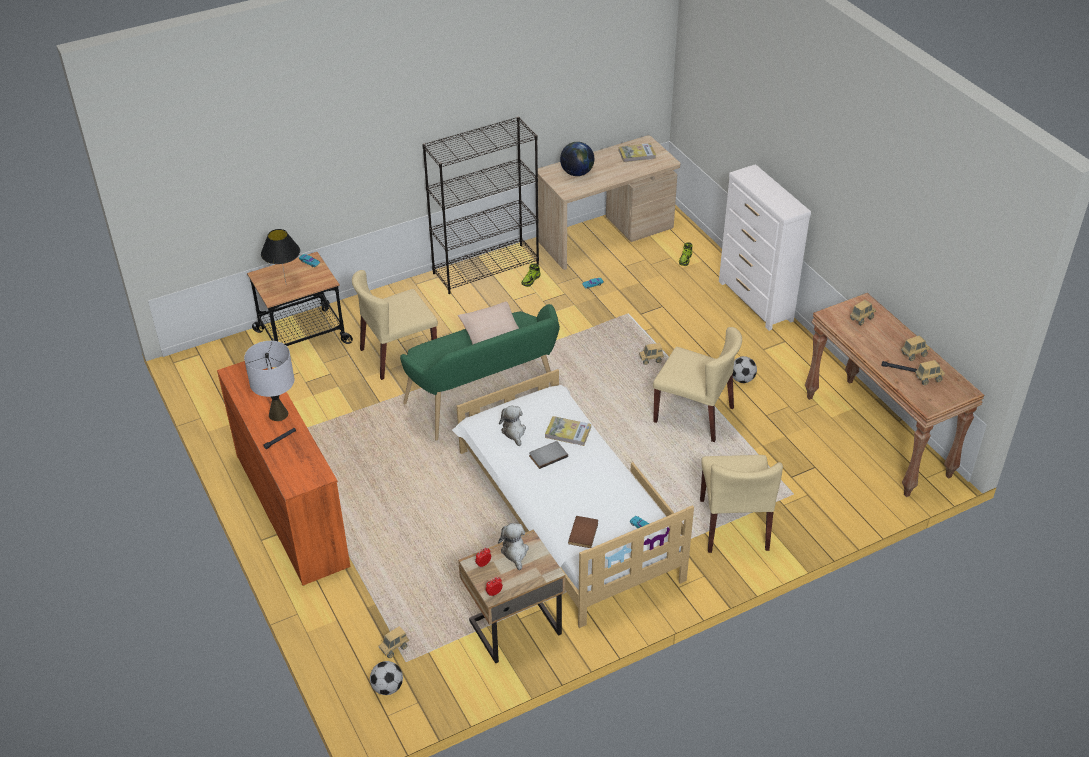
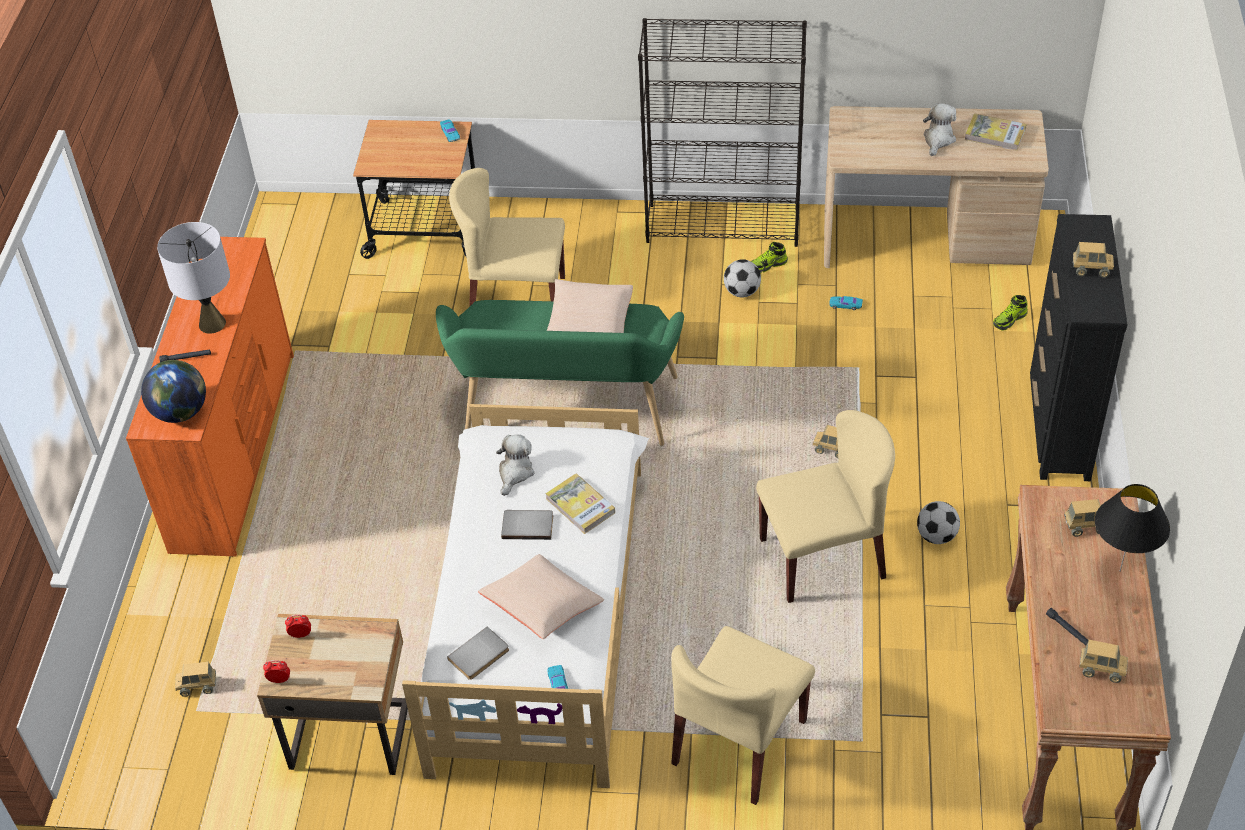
camera: 35 degrees right, 5 degrees up
(286, 284) = (398, 152): black table lamp -> black table lamp (1119, 571)
(387, 688) = (151, 732): football -> football (741, 292)
(515, 552) = (349, 638): plush toy -> plush toy (938, 139)
(577, 173) = (883, 132): globe -> globe (181, 412)
(584, 533) = (480, 656): brown book -> grey book
(595, 492) = (542, 607): none -> beige pillow
(694, 415) = (823, 557): beige chair -> beige chair turned 75 degrees counterclockwise
(755, 301) = (1059, 426): white dresser -> black dresser
(914, 355) = (1115, 621): toy truck -> toy truck (1091, 270)

